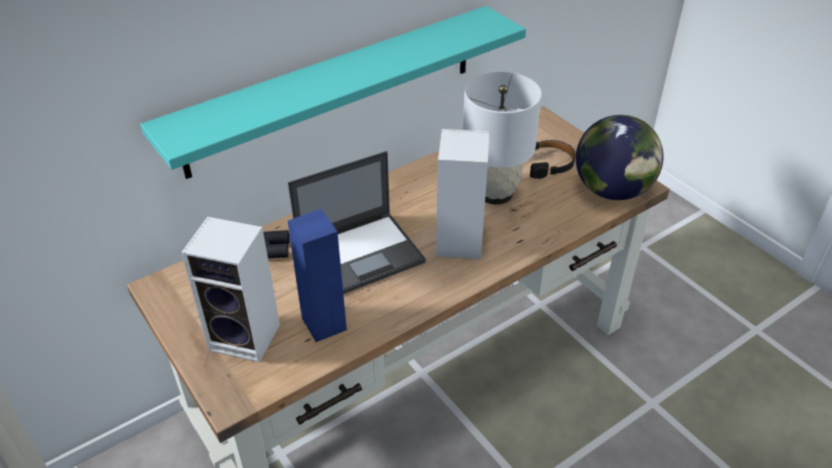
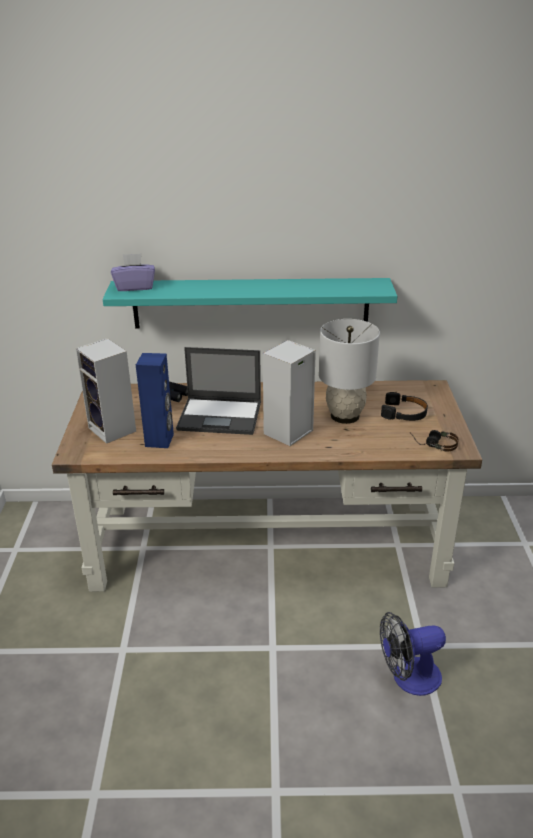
camera: 35 degrees right, 10 degrees down
(192, 122) = (135, 287): none -> purple tissue box
(612, 191) = (433, 444): globe -> headphones
(670, 444) = (408, 678): none -> fan

